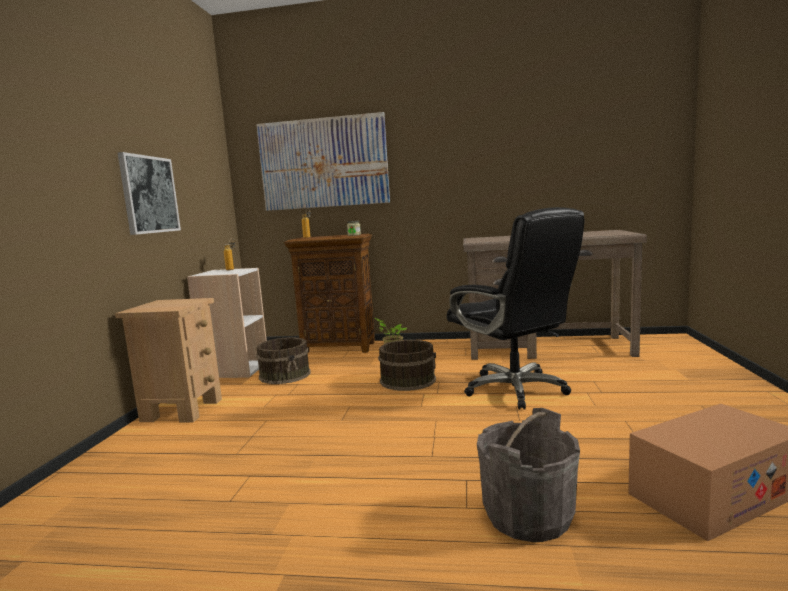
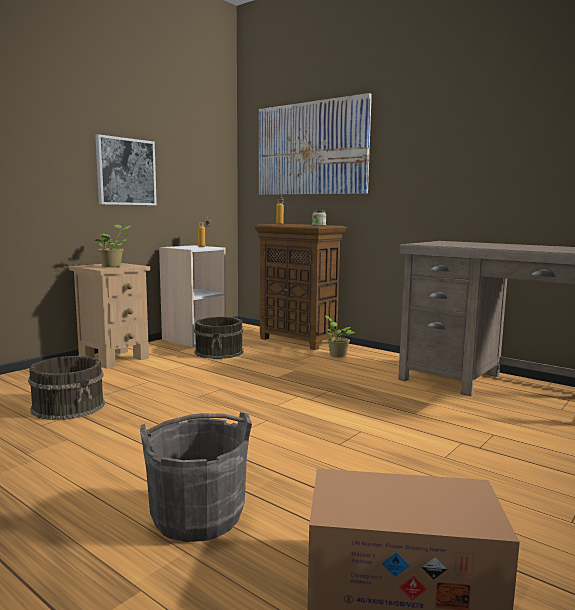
camera: 30 degrees right, 0 degrees up
(173, 304) = (113, 266): none -> potted plant
(408, 380) = (305, 381): brown bucket -> brown bucket (69, 406)
(513, 388) = (389, 416): black office chair -> none

